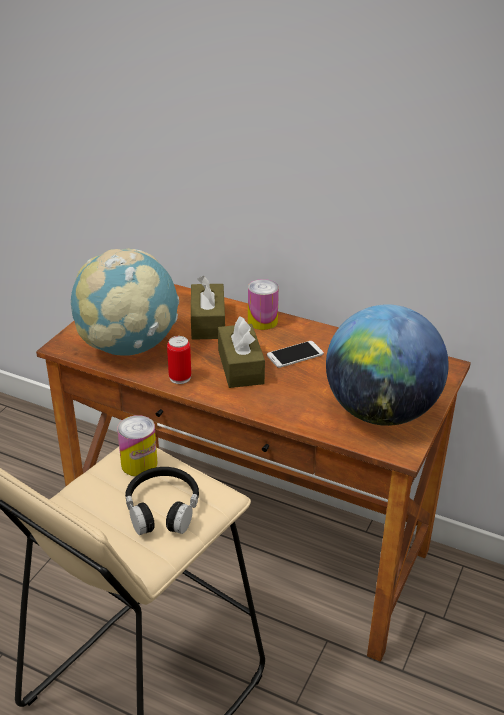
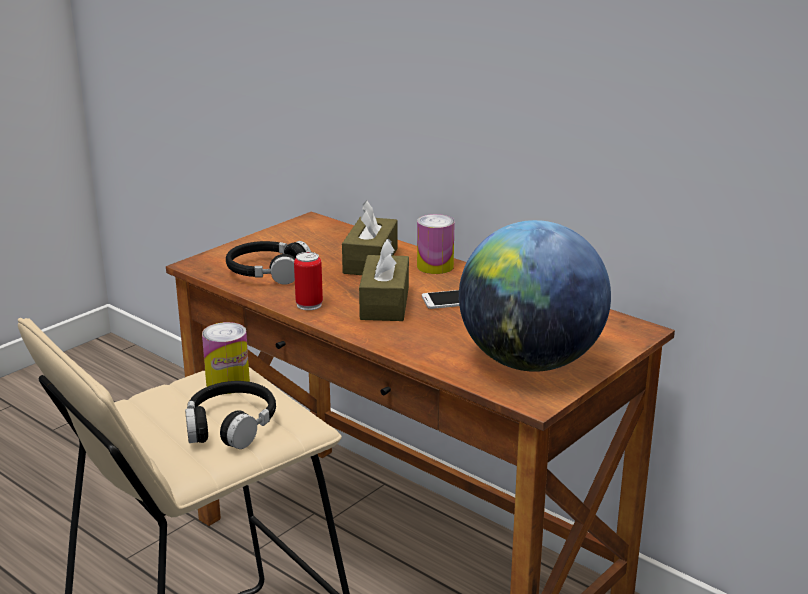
camera: 15 degrees right, 10 degrees down
(128, 346) = (267, 272): globe -> black headphones

